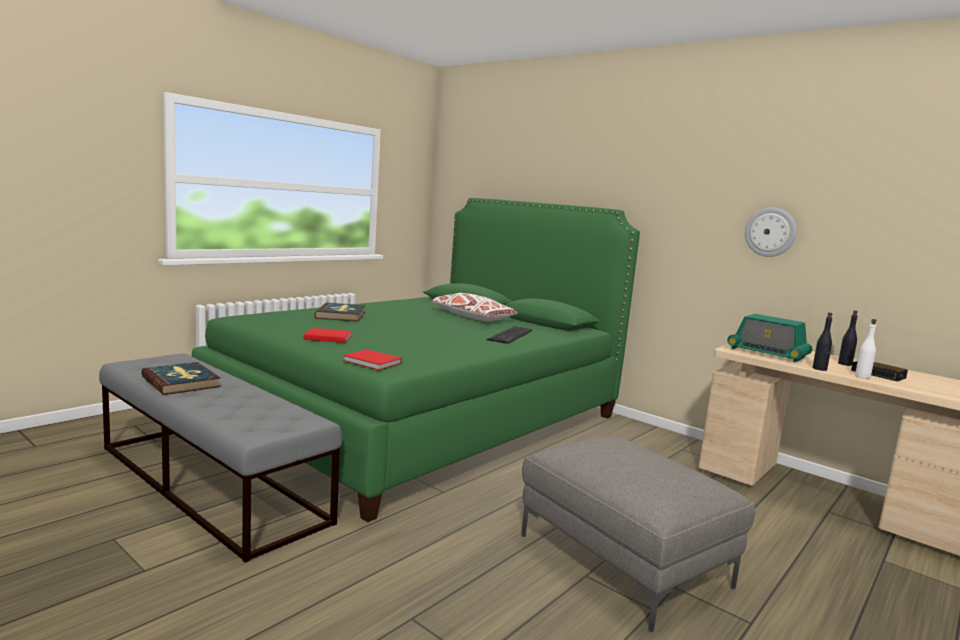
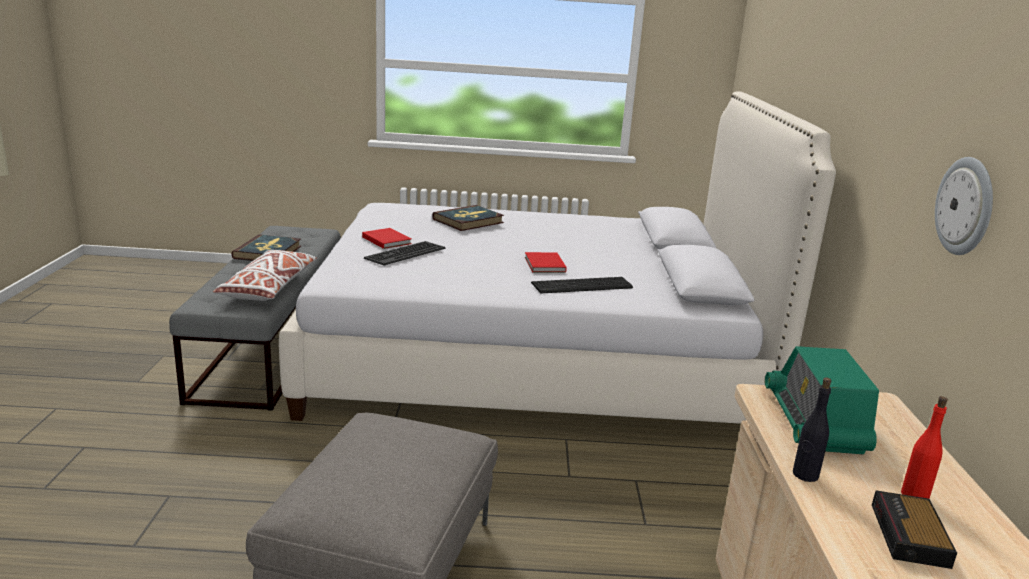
camera: 50 degrees right, 10 degrees up
(369, 342) = (405, 253): none -> keyboard
(373, 362) = (342, 272): red book -> red book (544, 265)
(422, 418) = (532, 359): green bed -> white bed
(472, 317) = (617, 254): white pillow -> white pillow (270, 287)
(845, 364) = (915, 495): black bottle -> red bottle
(862, 377) = (841, 519): white bottle -> none

